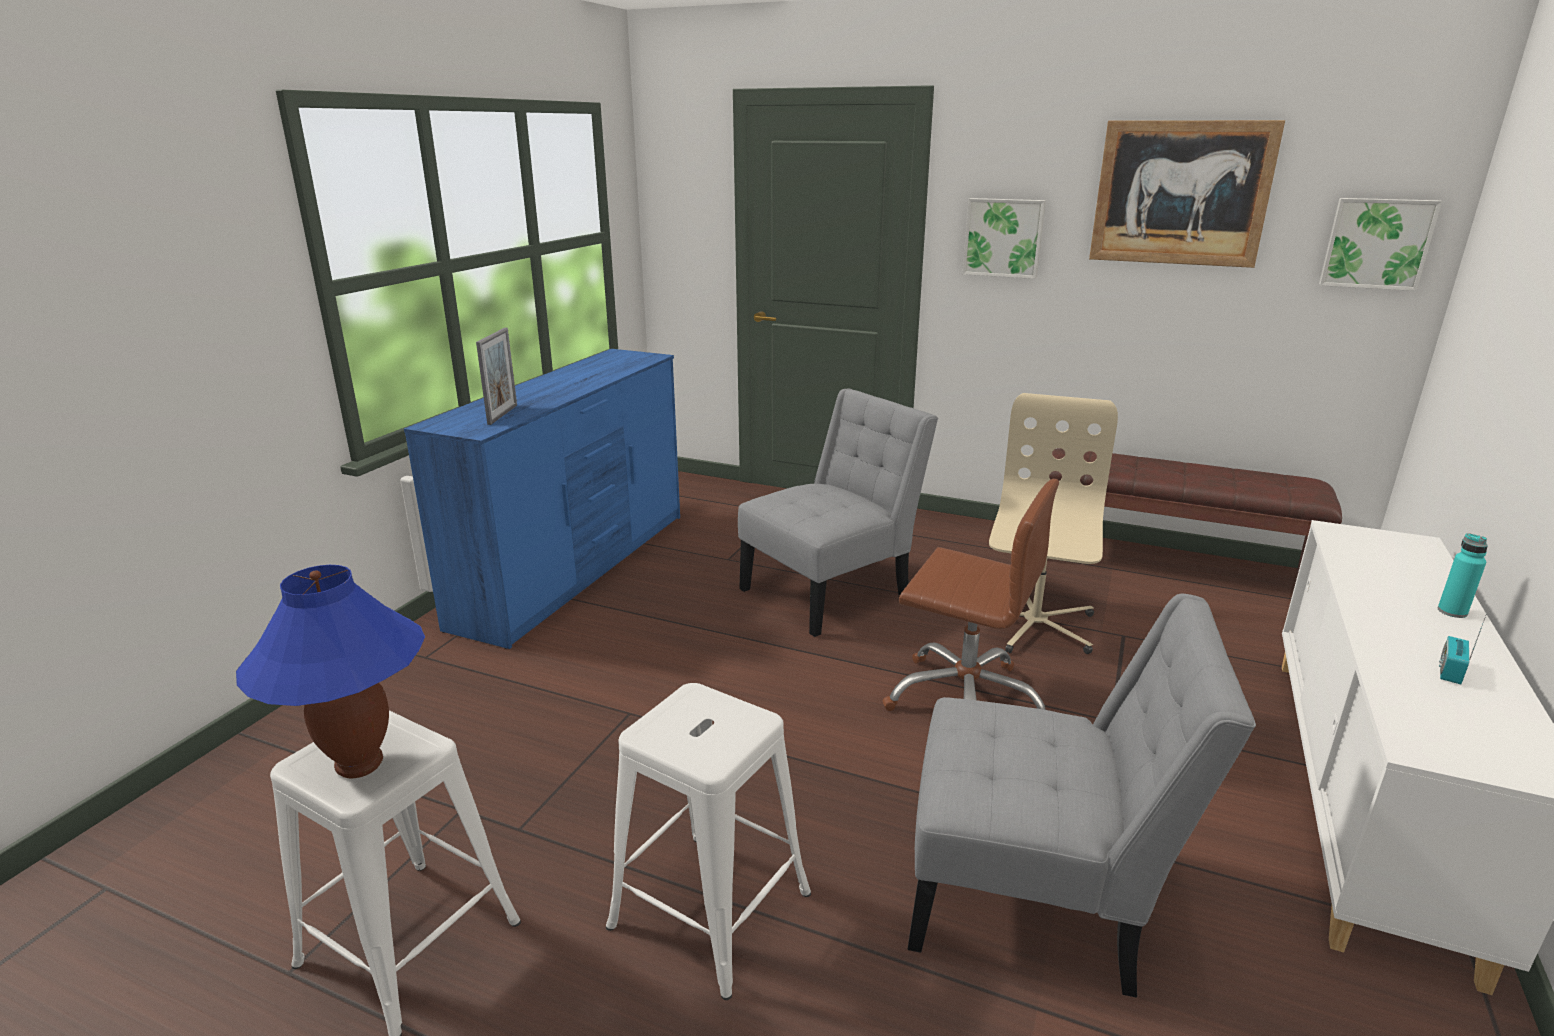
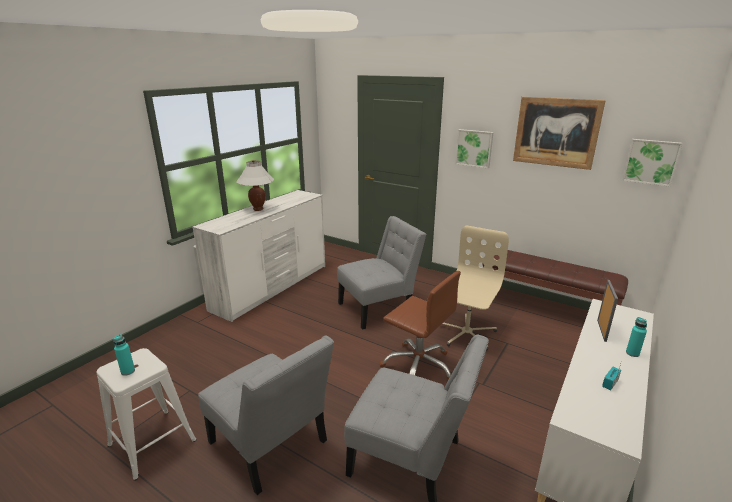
camera: 10 degrees right, 0 degrees up
(359, 765) = (128, 371): blue table lamp -> turquoise bottle
(502, 414) = (234, 222): picture frame -> picture frame (601, 330)
(544, 388) = (258, 209): none -> white table lamp
(577, 568) = (272, 287): blue dresser -> white dresser
(710, 909) = (271, 446): white stool -> grey chair

